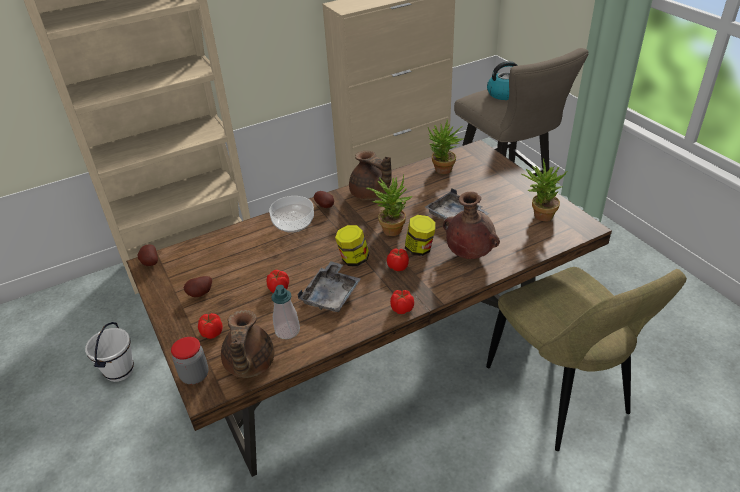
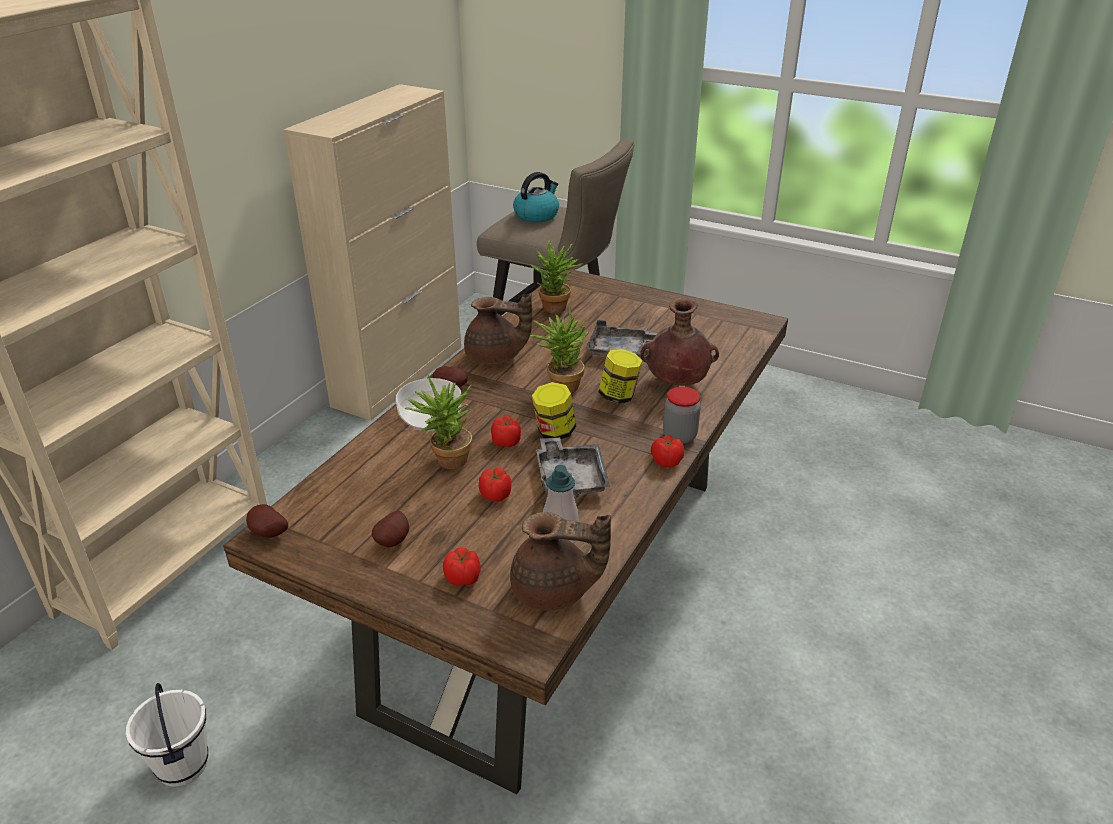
camera: 35 degrees left, 5 degrees down
(195, 375) = (496, 634): jar -> jar (679, 436)
(248, 365) = (554, 592): brown teapot -> brown teapot turned 45 degrees counterclockwise
(398, 266) = (614, 421): tomato -> tomato (506, 442)
(539, 215) = (706, 324): potted plant -> potted plant (446, 461)
(560, 395) = (779, 534): beige chair -> none

